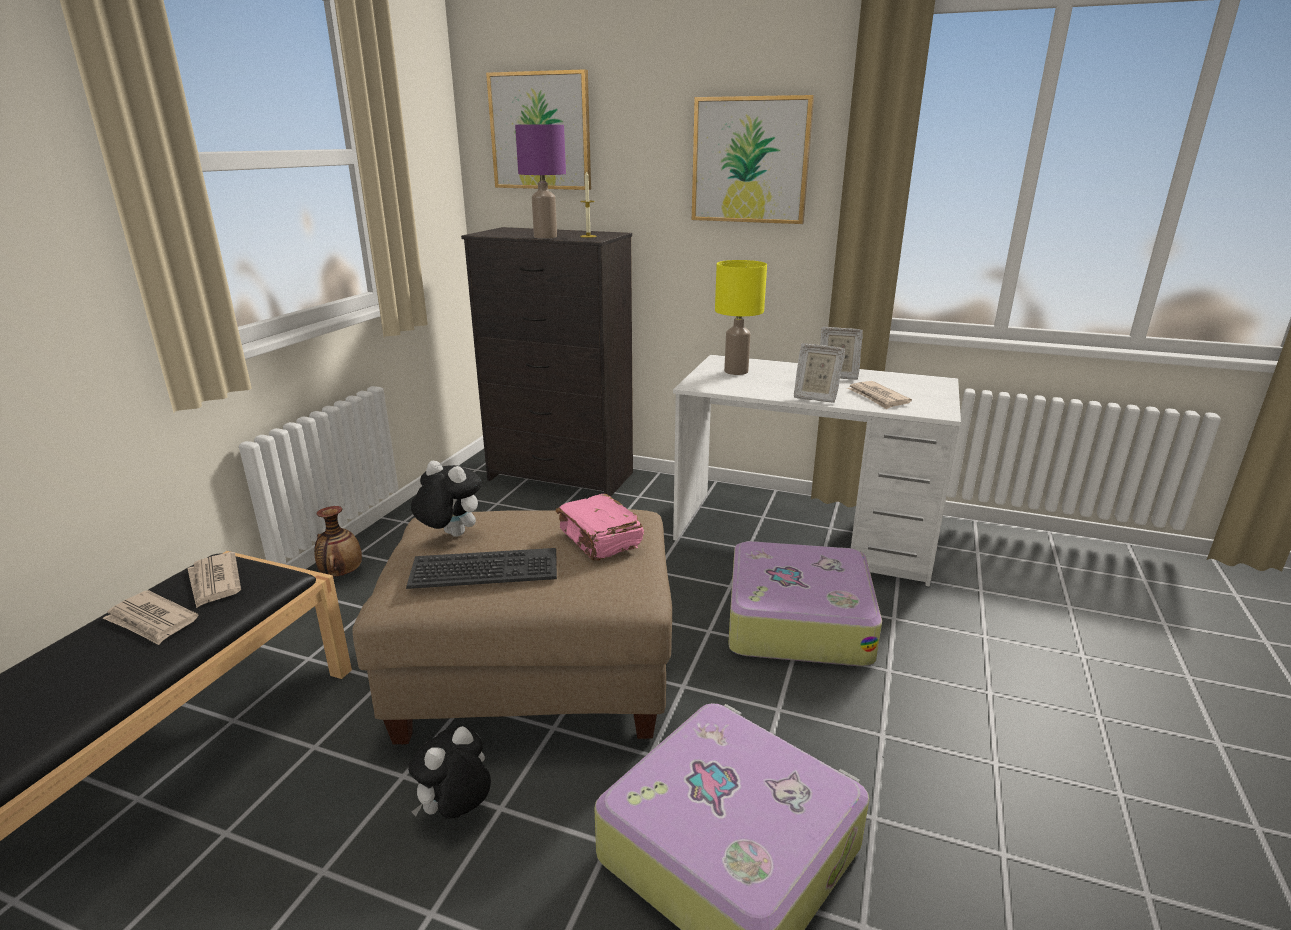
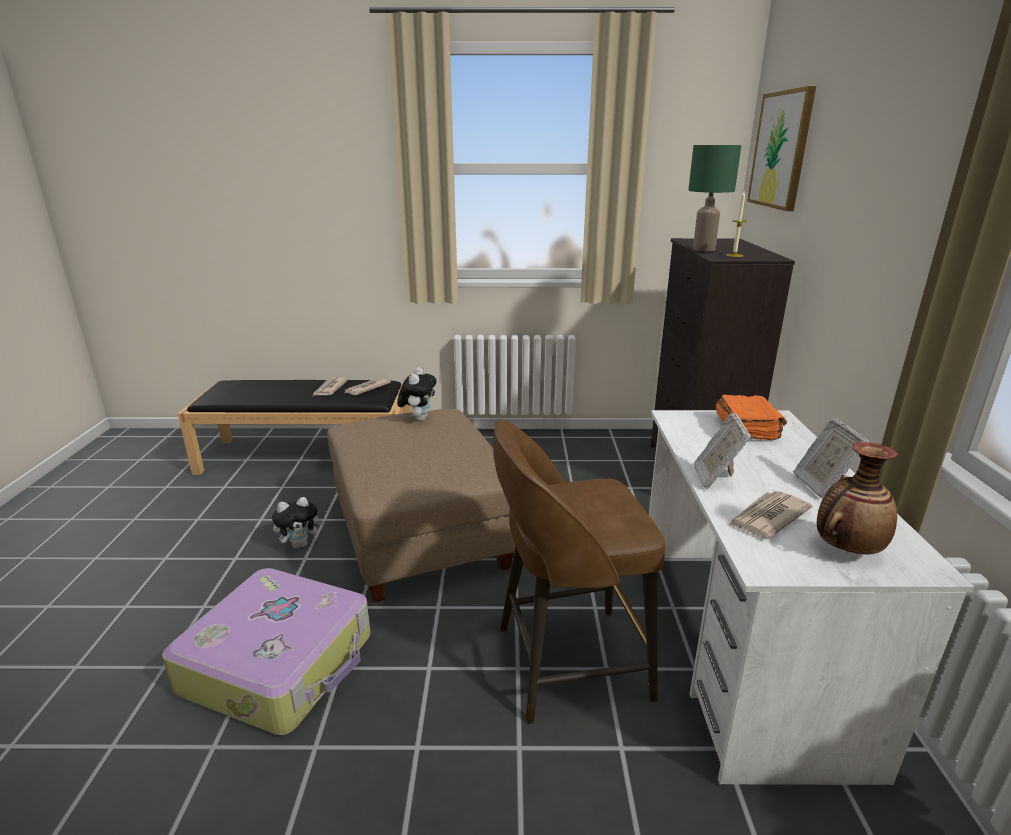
camera: 70 degrees right, 0 degrees up
(341, 574) = (488, 440): vase -> vase (846, 549)
(456, 811) = (301, 544): plush toy -> plush toy turned 135 degrees clockwise
(484, 570) = (378, 437): keyboard -> none
(544, 237) = (703, 249): purple table lamp -> green table lamp
(600, 540) = (437, 464): pink book -> none
(735, 371) = (747, 428): yellow table lamp -> orange book
(750, 160) = (898, 192): picture -> none
(796, 620) = (567, 662): suitcase -> brown stool

